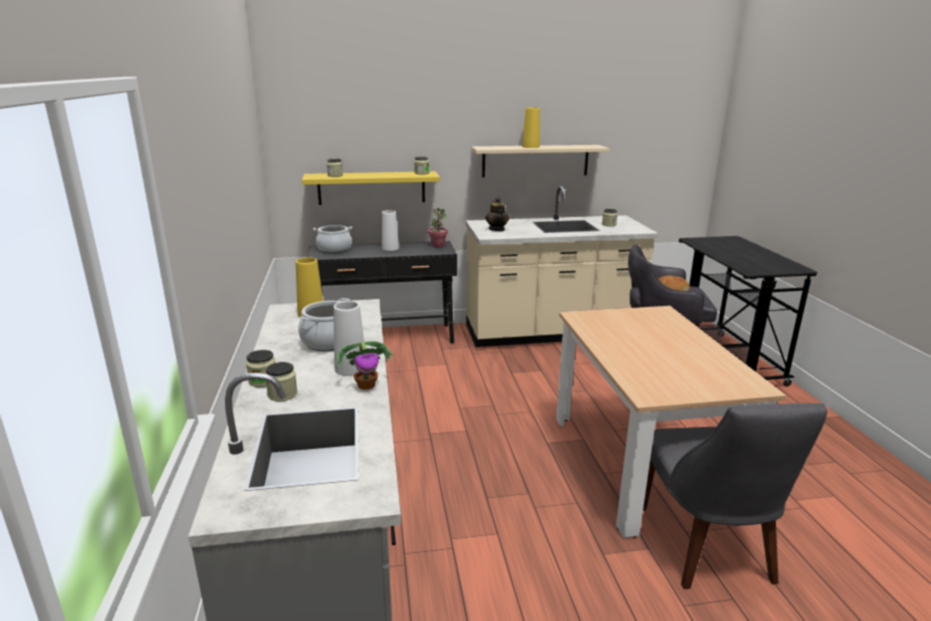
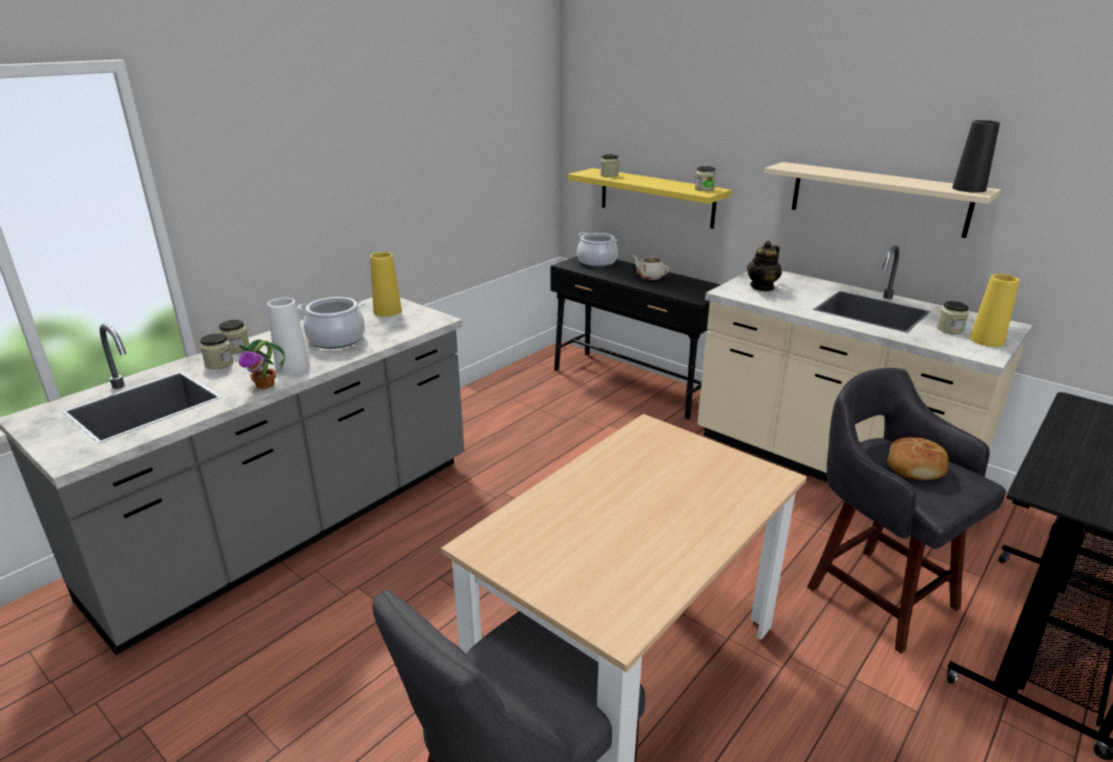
camera: 50 degrees right, 5 degrees up
(390, 248) = (649, 276): white vase -> beige teapot
(438, 245) = (705, 289): potted plant -> none
(530, 147) = (860, 175): yellow vase -> yellow vase (986, 340)
(591, 146) = (969, 189): none -> black vase

